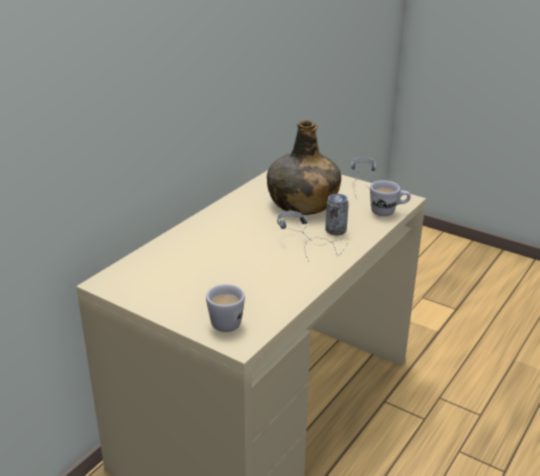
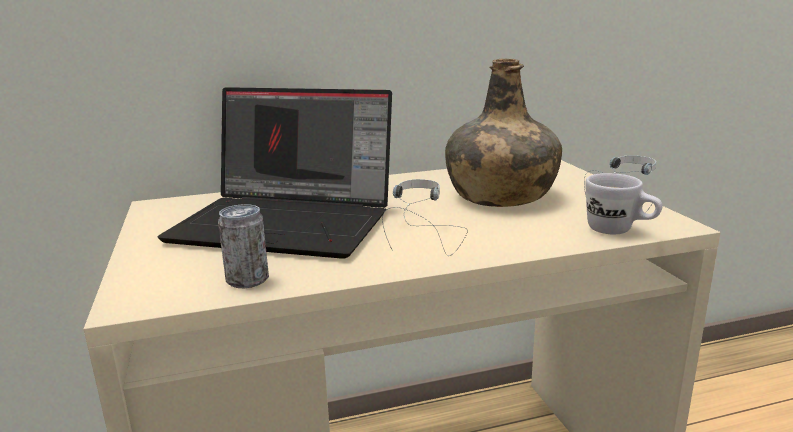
camera: 40 degrees right, 10 degrees down
(221, 264) = (289, 222): none -> laptop
(224, 320) = (170, 274): white mug -> none
(335, 230) = (496, 230): can -> can (247, 280)

